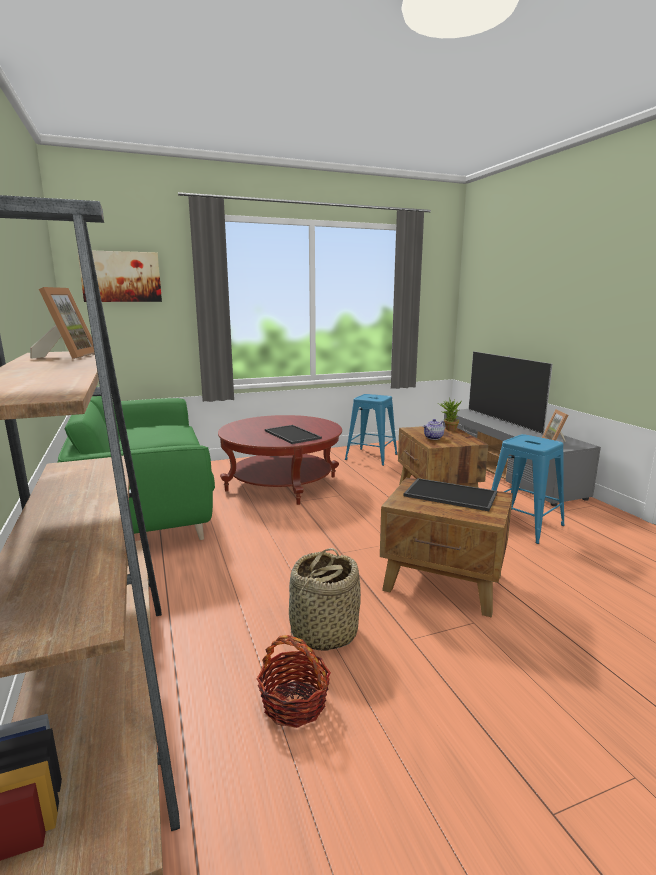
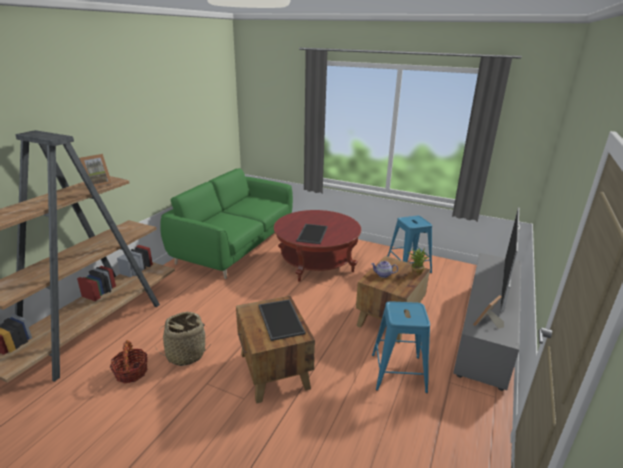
camera: 45 degrees right, 10 degrees up
(121, 277) = (268, 101): picture -> none

